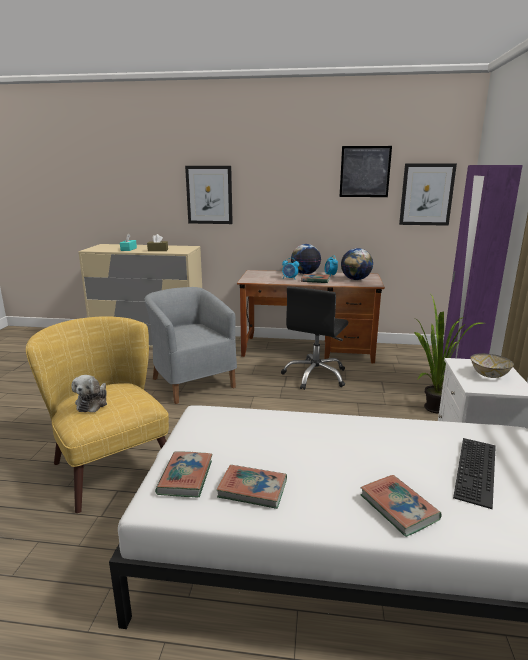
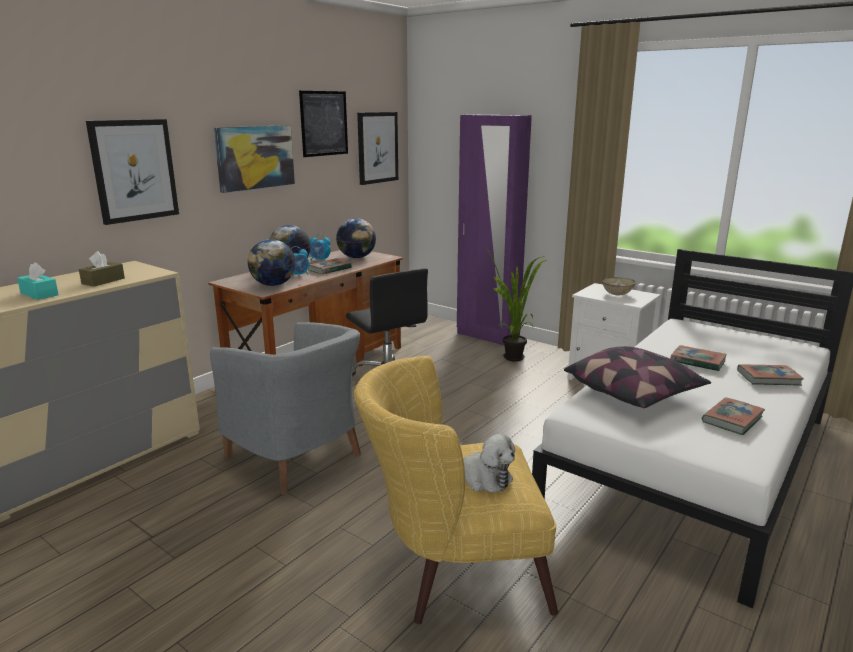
camera: 60 degrees left, 0 degrees up
(185, 477) = (706, 443): book -> book (697, 361)
(191, 381) = (297, 458): grey armchair -> grey armchair turned 135 degrees counterclockwise
(262, 279) = (273, 285): none -> globe
(266, 431) = (634, 393): none -> pillow
(295, 193) = (255, 157): none -> picture
(478, 471) = (731, 345): keyboard -> none

